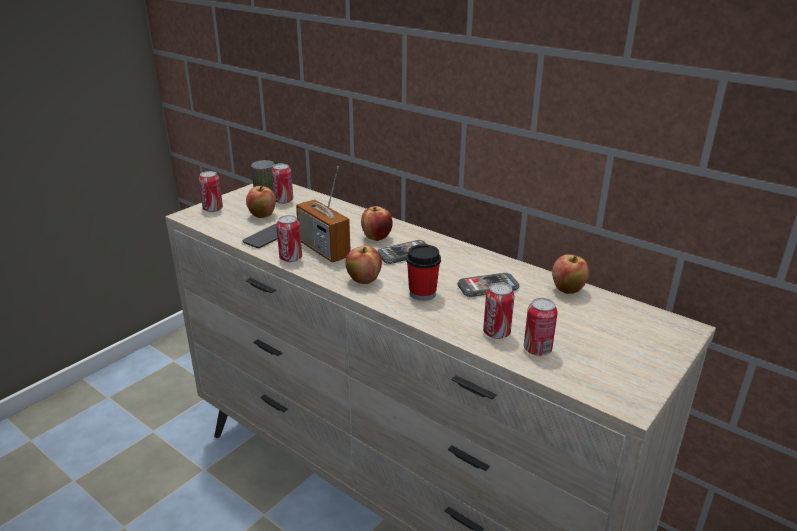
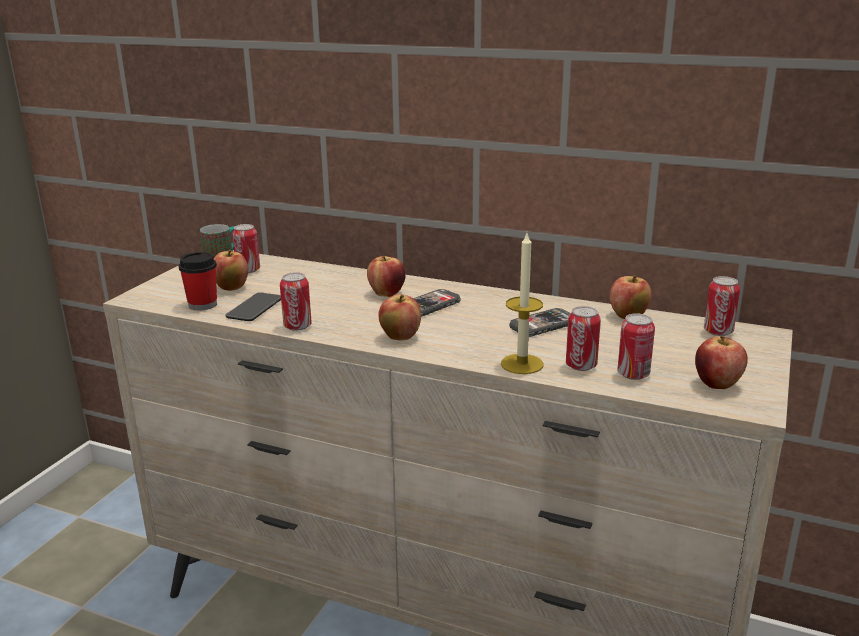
camera: 15 degrees left, 5 degrees down
(213, 209) = (162, 288): can -> can (718, 332)
(324, 250) = (332, 313): radio -> none
(422, 293) = (476, 340): cup -> cup (202, 305)
(447, 323) = (522, 364): none -> candle
(607, 373) = (717, 384): none -> apple

